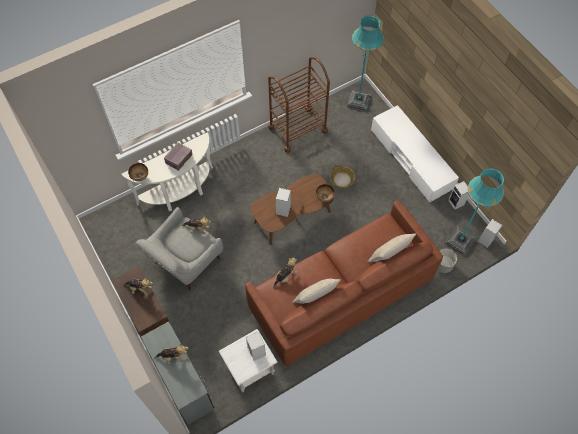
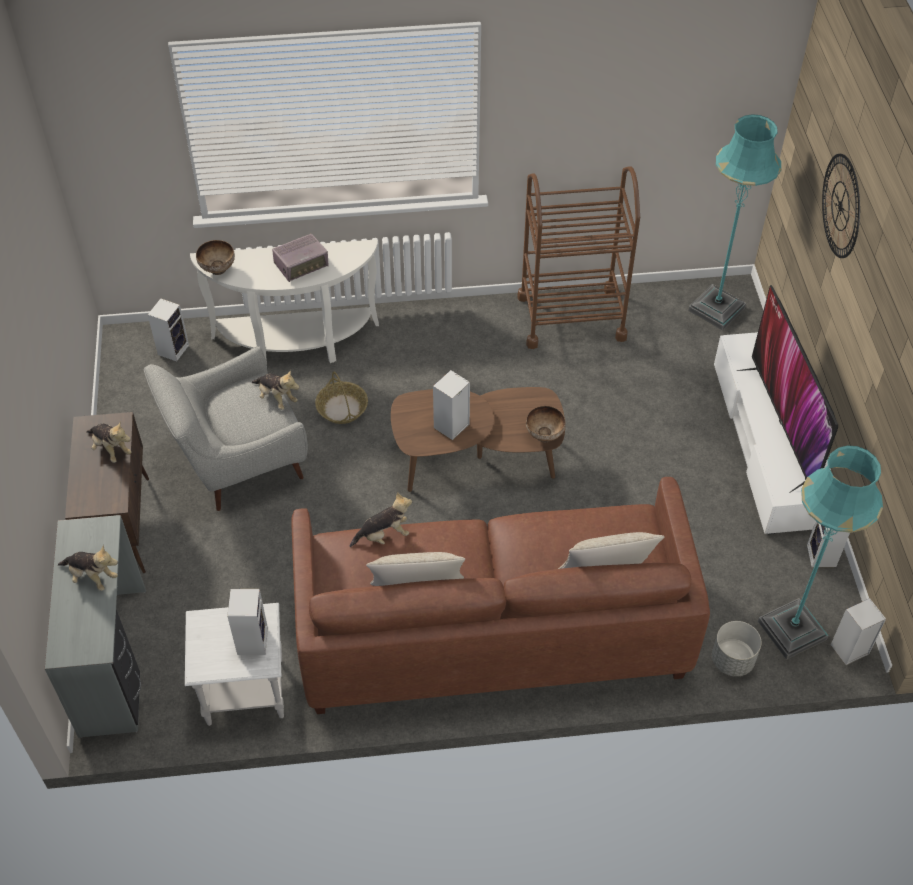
camera: 25 degrees right, 10 degrees down
(121, 217) = (173, 349): none -> speaker
(342, 179) = (609, 430): basket -> basket (342, 408)
(420, 151) = (784, 426): none -> television
(425, 51) = (841, 206): none -> wall clock

